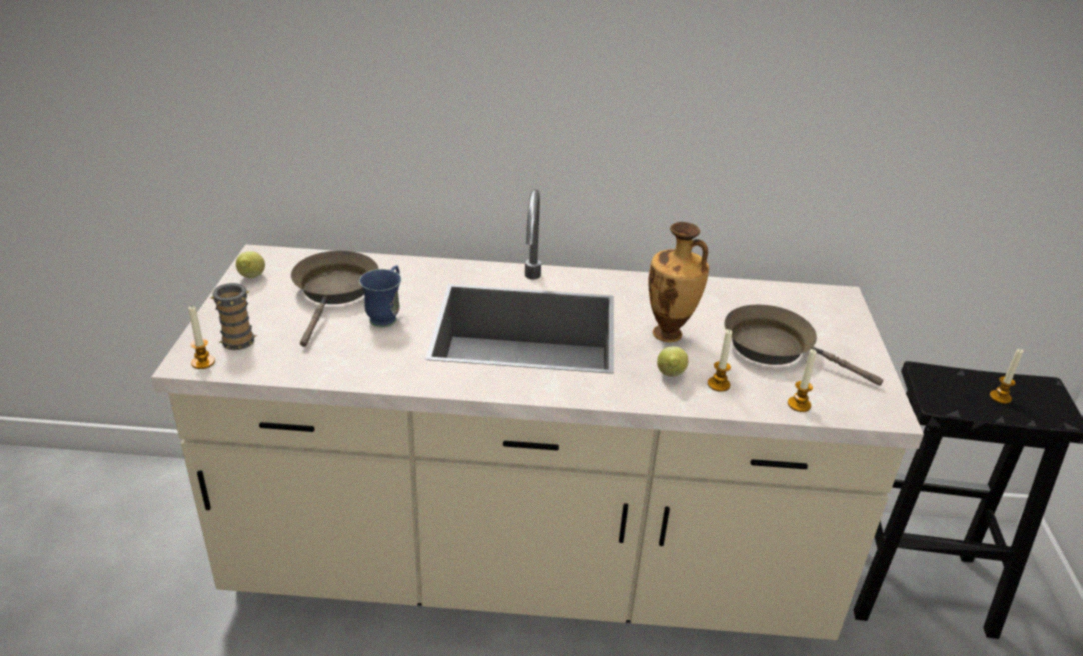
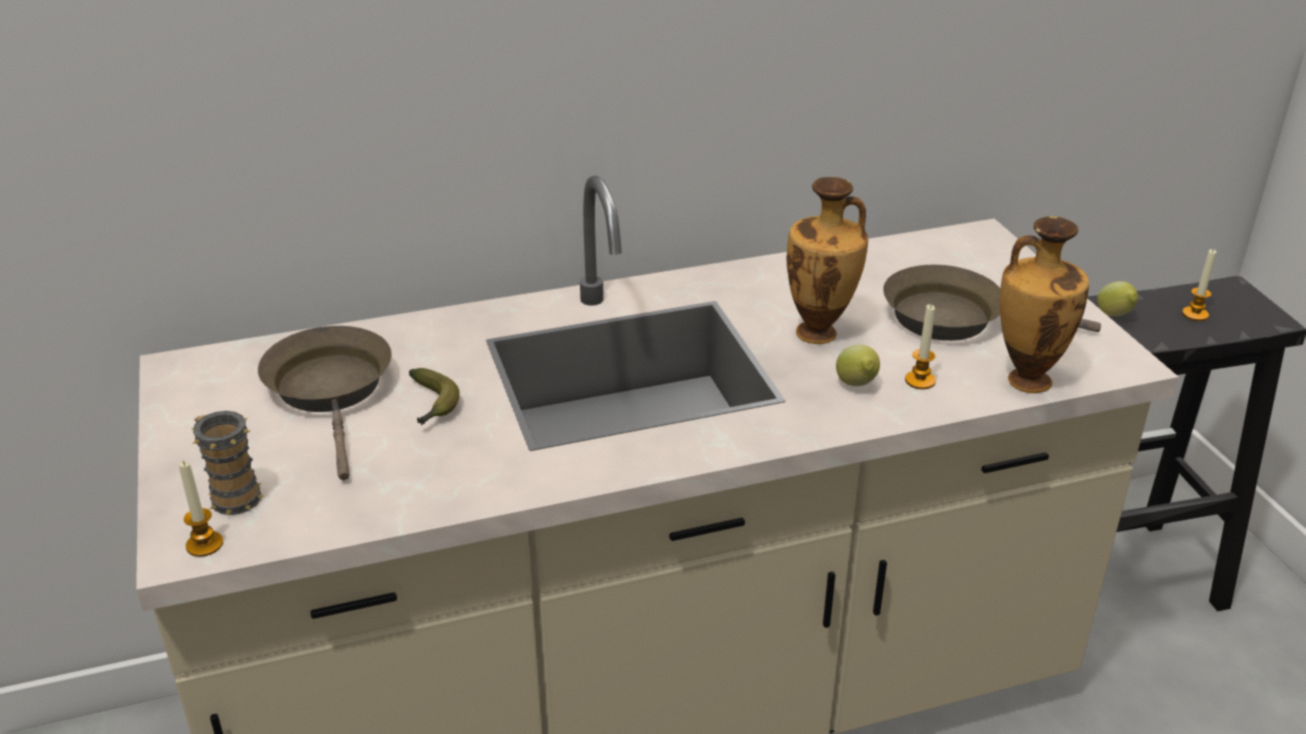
camera: 20 degrees left, 0 degrees up
(251, 278) = (188, 403): lemon -> lemon (1115, 316)
(386, 316) = (432, 405): blue mug -> banana
(799, 404) = (1026, 380): candle -> vase

